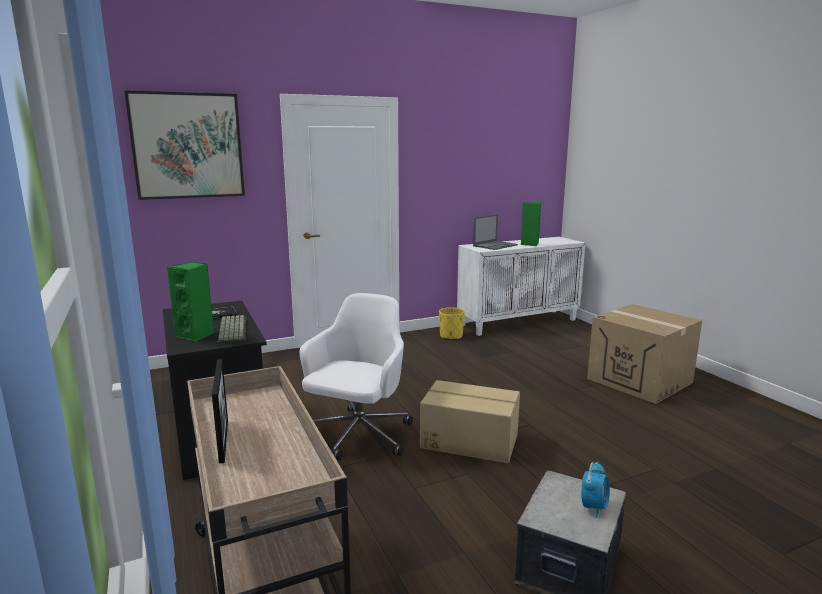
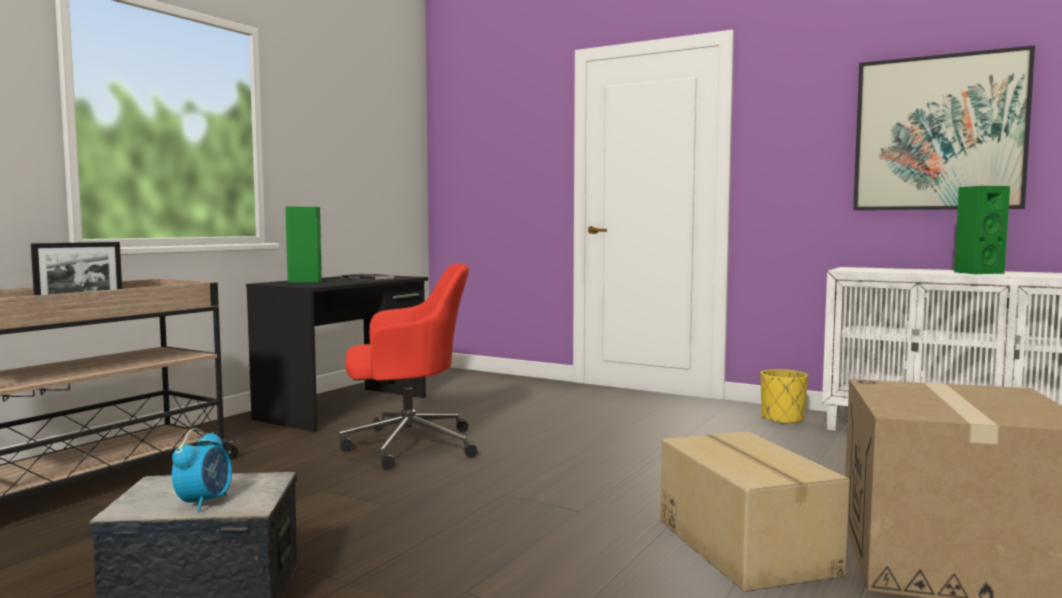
camera: 55 degrees right, 10 degrees down
(187, 146) = (481, 121): picture -> picture (939, 133)
(231, 330) = (331, 282): keyboard -> none
(358, 436) = (406, 445): white office chair -> red office chair
(469, 440) = (472, 489): cardboard box -> cardboard box (746, 546)
(495, 245) = (898, 270): laptop -> none
(594, 507) = (205, 502): alarm clock -> alarm clock turned 75 degrees counterclockwise

